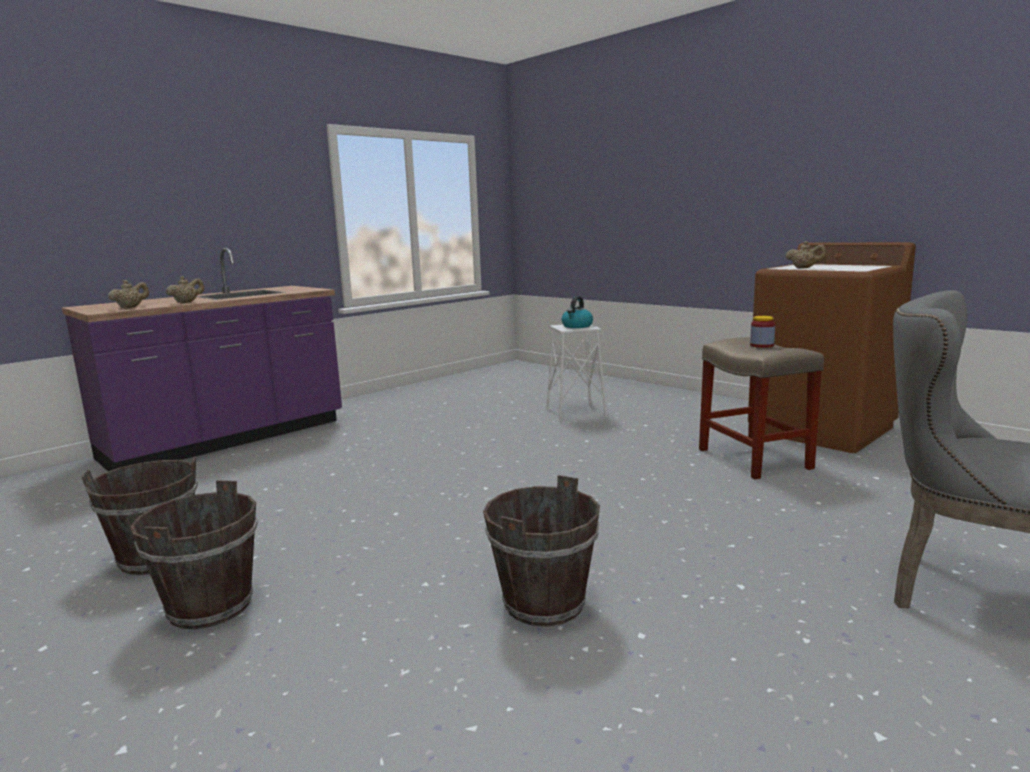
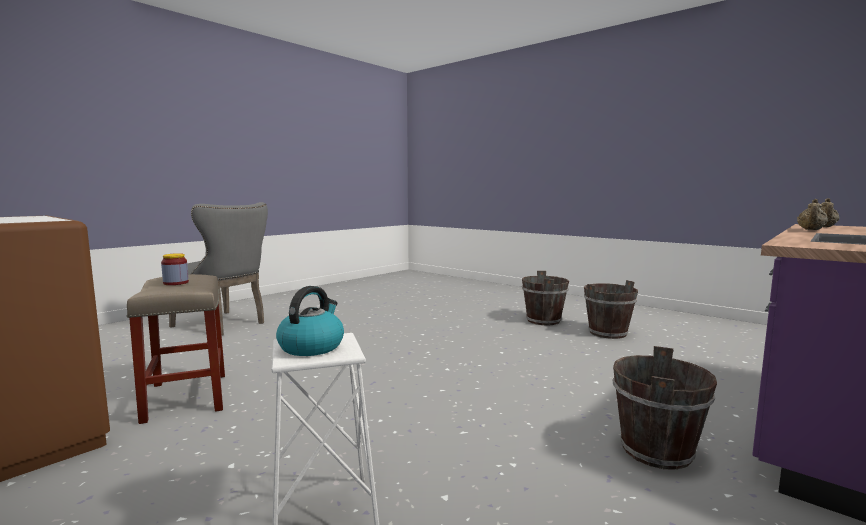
camera: 175 degrees right, 5 degrees down
(543, 603) = (404, 322): brown bucket -> brown bucket (657, 451)
(804, 268) = (39, 219): beige teapot -> none

